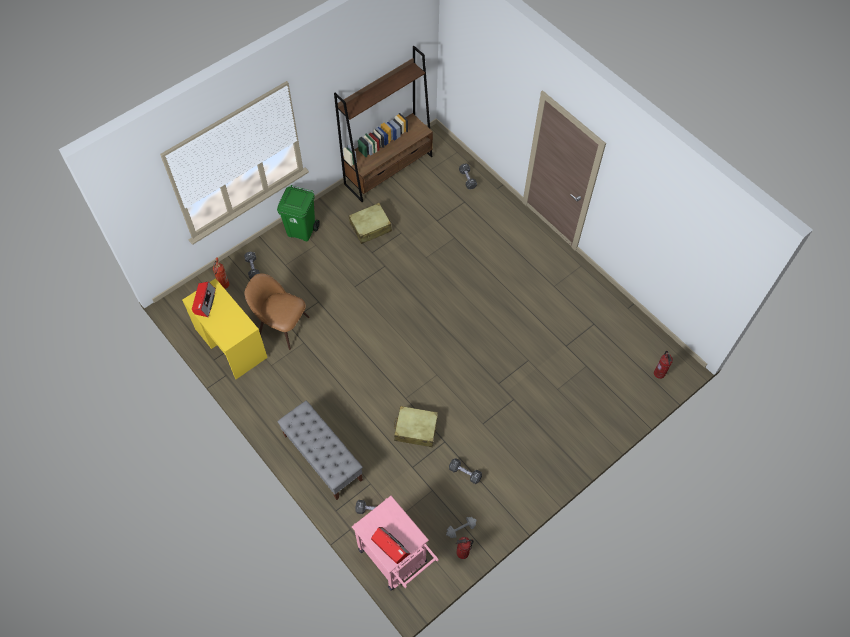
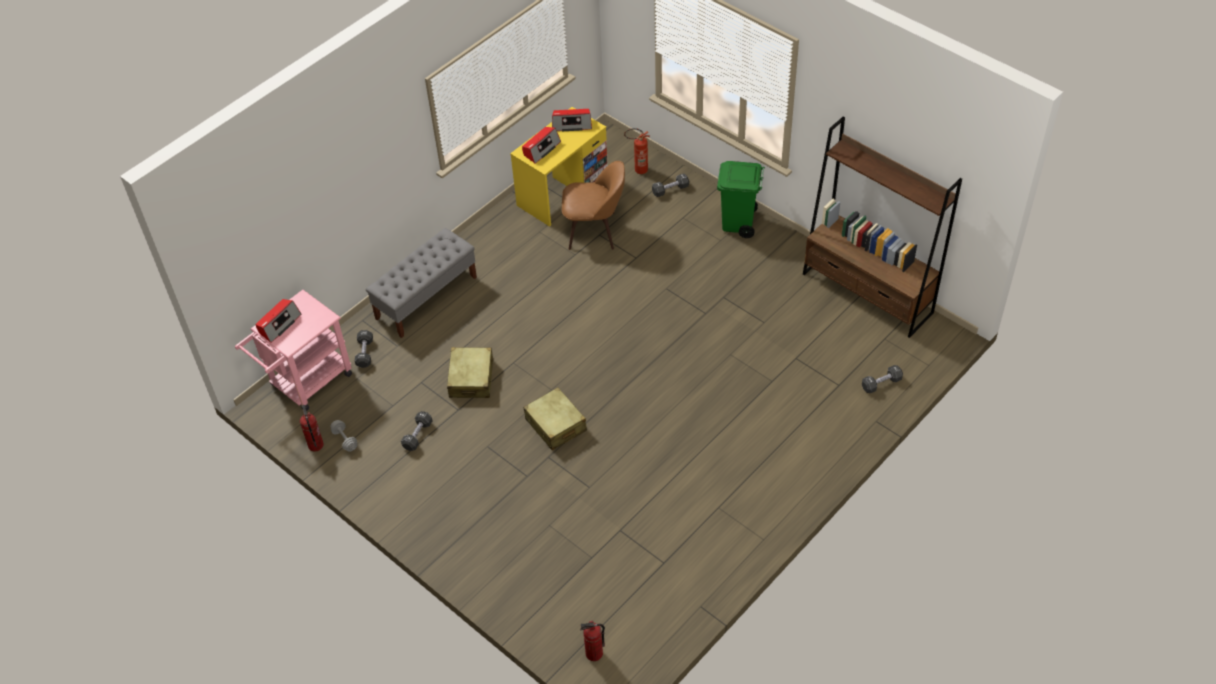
camera: 85 degrees right, 10 degrees down
(227, 328) = (541, 149): none -> radio
(281, 325) = (594, 230): brown chair -> brown chair turned 75 degrees clockwise
(370, 227) = (763, 289): beige suitcase -> beige suitcase (556, 425)

